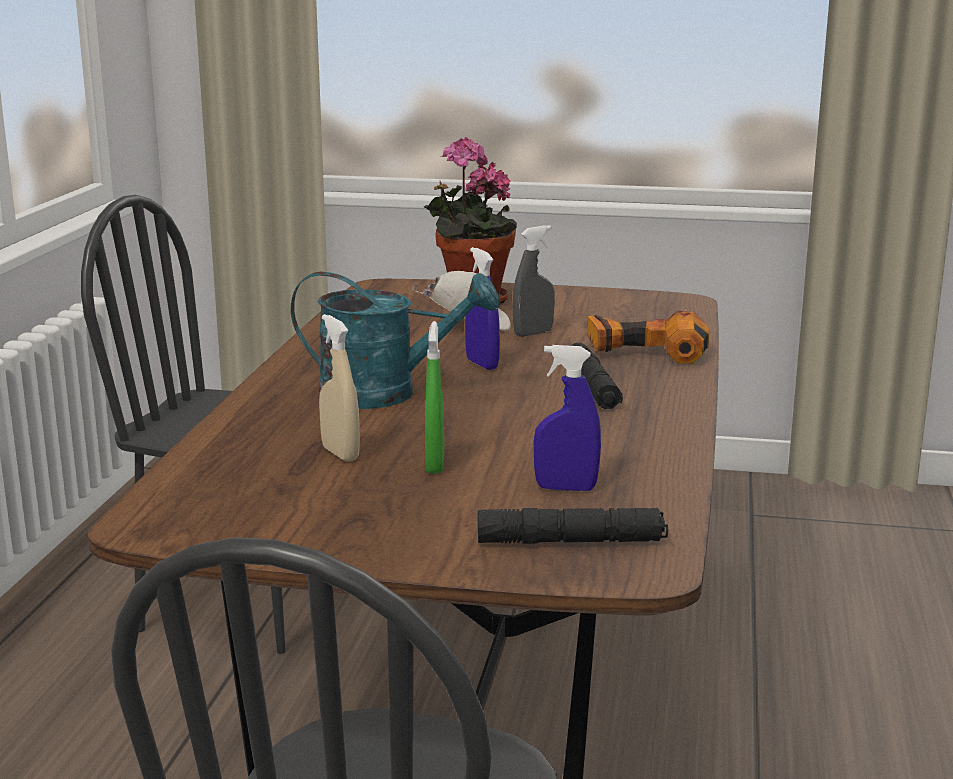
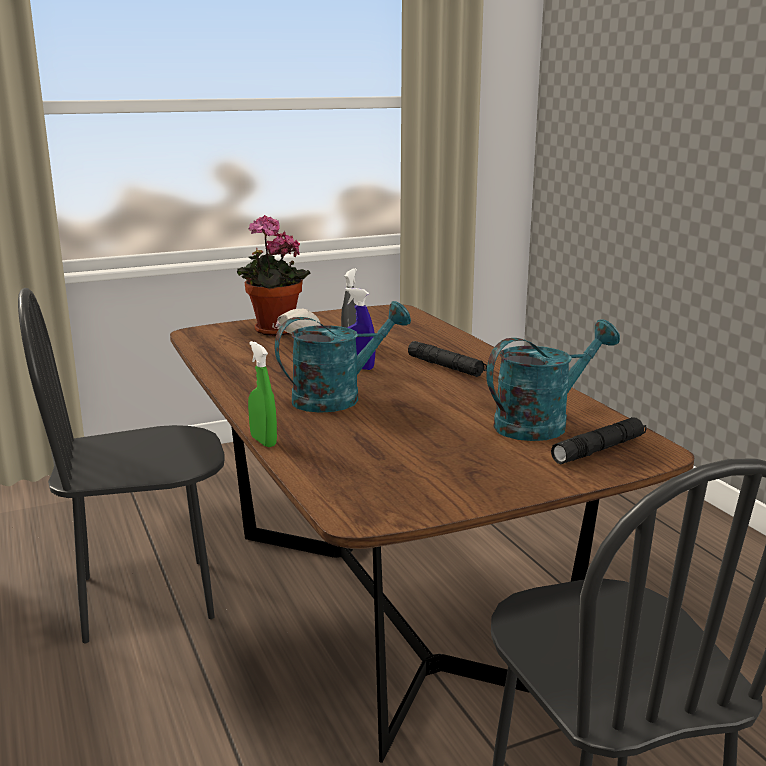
camera: 35 degrees left, 0 degrees up
(340, 453) = (384, 439): beige spray bottle -> none
(434, 464) = (450, 430): green spray bottle -> green spray bottle (263, 441)
(566, 488) = (541, 423): blue spray bottle -> turquoise watering can
(646, 347) = (429, 338): power drill -> none

